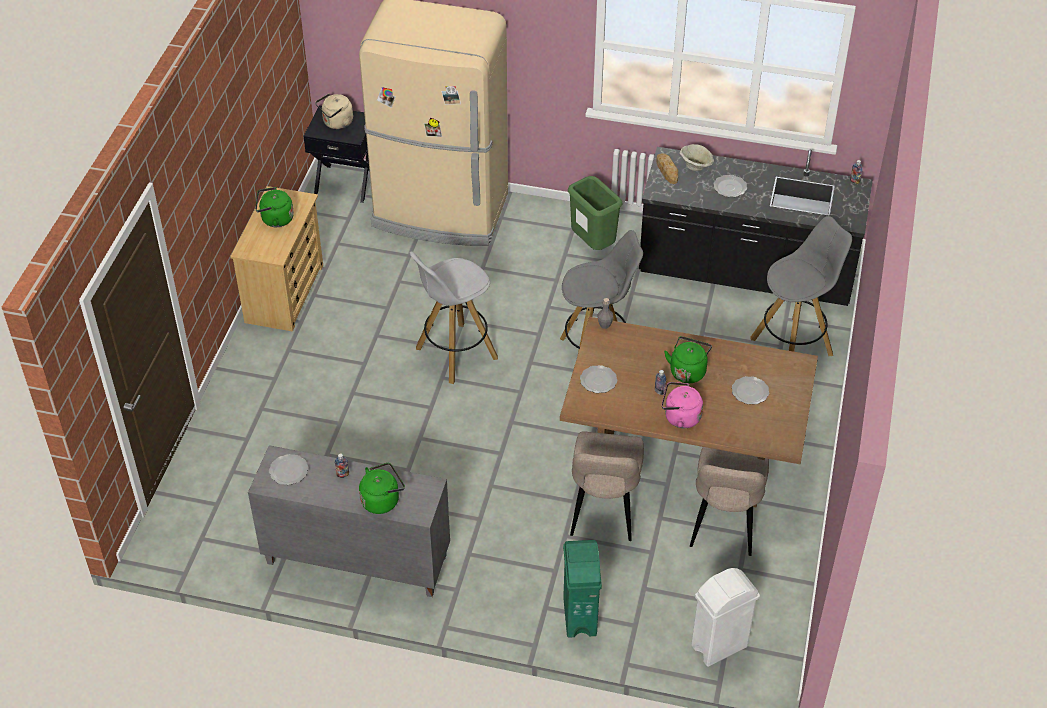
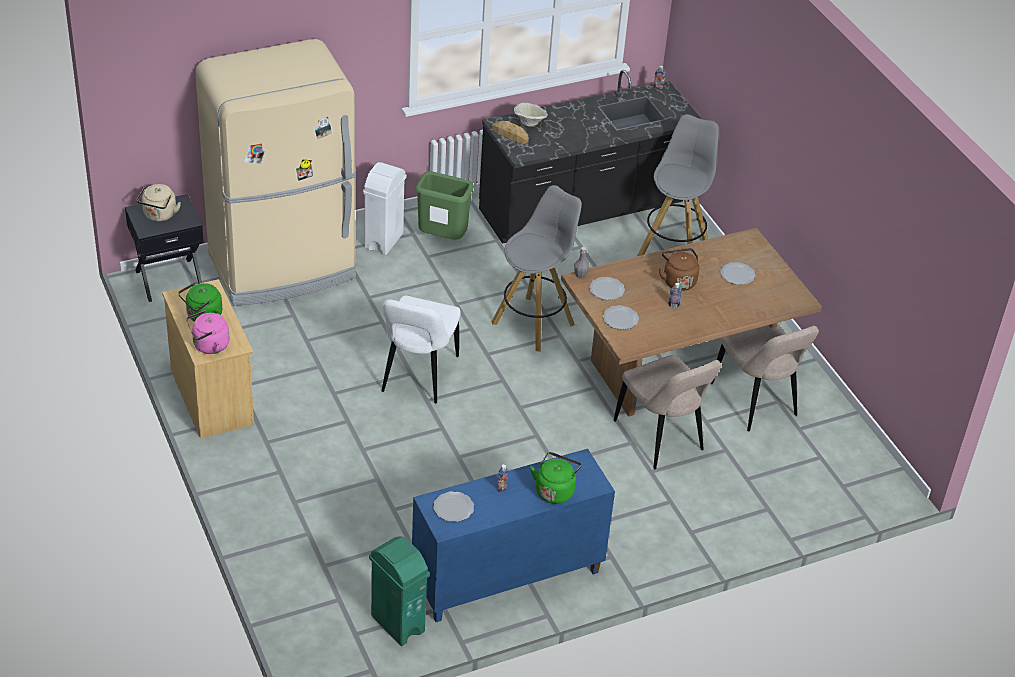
camera: 40 degrees left, 5 degrees down
(355, 560) = (506, 579): grey cabinet -> blue cabinet
(455, 354) = (418, 376): white stool -> white chair
(580, 616) = (723, 524): green trash can -> green trash can (397, 623)
(679, 417) = (708, 317): pink kettle -> pink kettle (209, 346)
(688, 371) = (678, 280): green kettle -> brown kettle
(718, 646) = (839, 491): white trash can -> white trash can (383, 241)
(729, 187) = (571, 128): plate -> plate (606, 290)

